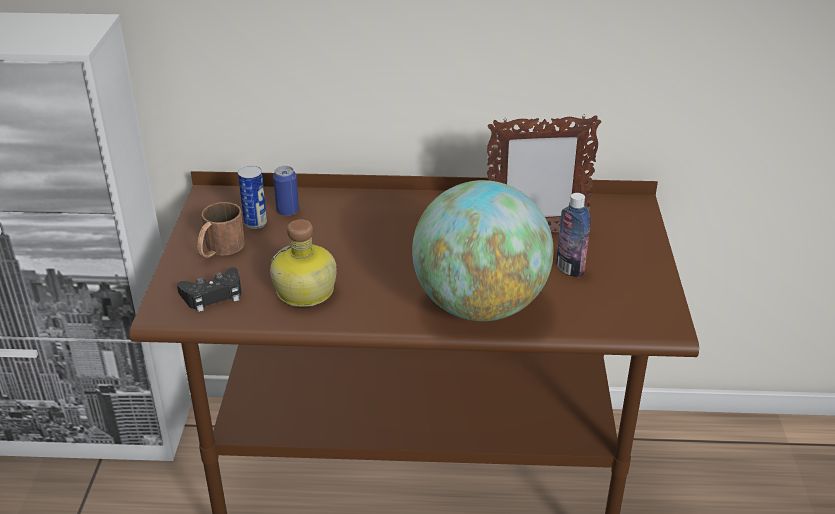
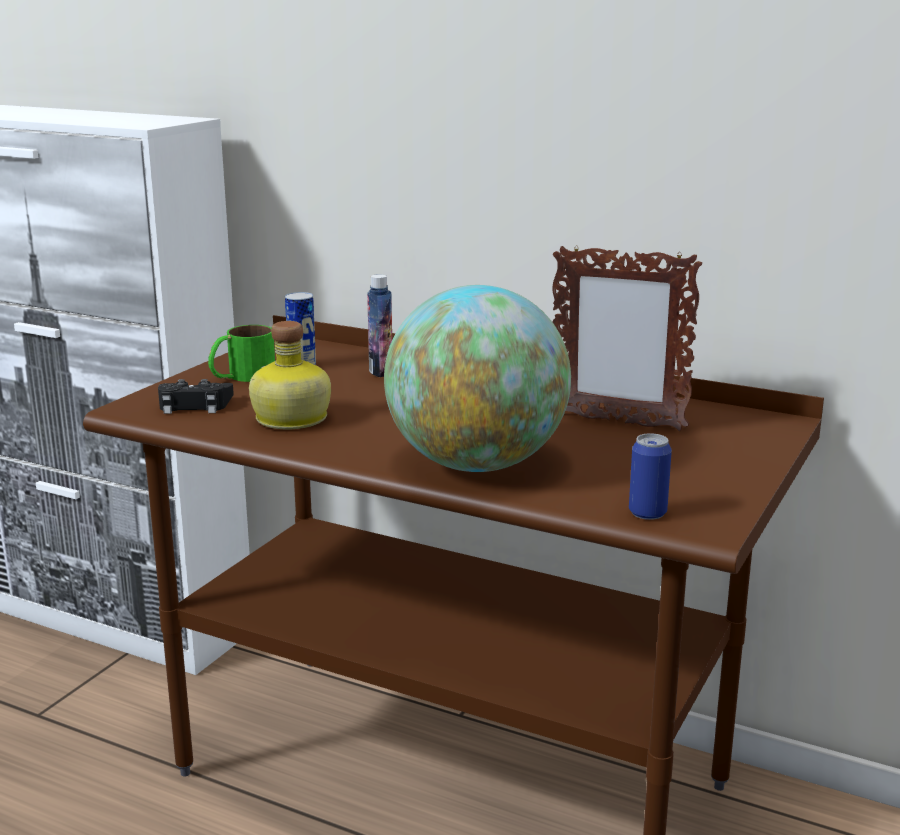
camera: 25 degrees right, 15 degrees down
(219, 249) = (242, 376): brown mug -> green mug
(287, 211) = (346, 362): can -> can (647, 513)
(570, 269) = (628, 456): bottle -> bottle (381, 371)

